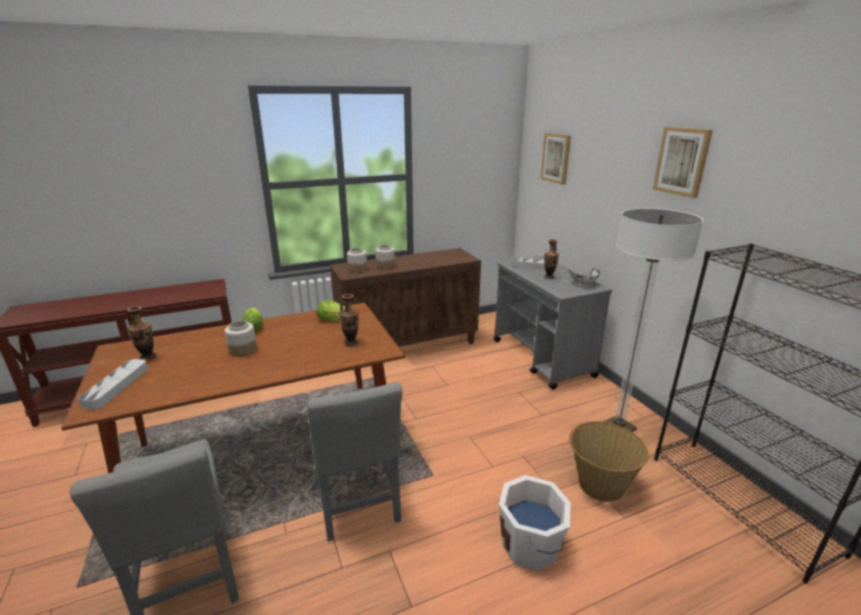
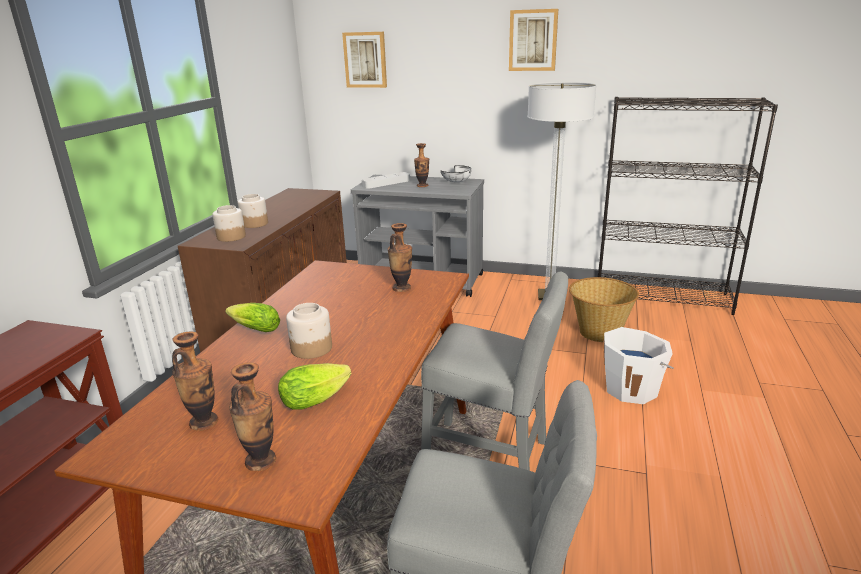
camera: 50 degrees left, 0 degrees up
(116, 386) = (261, 461): grey tray -> vase
(336, 320) = (331, 283): lettuce -> lettuce (318, 398)

